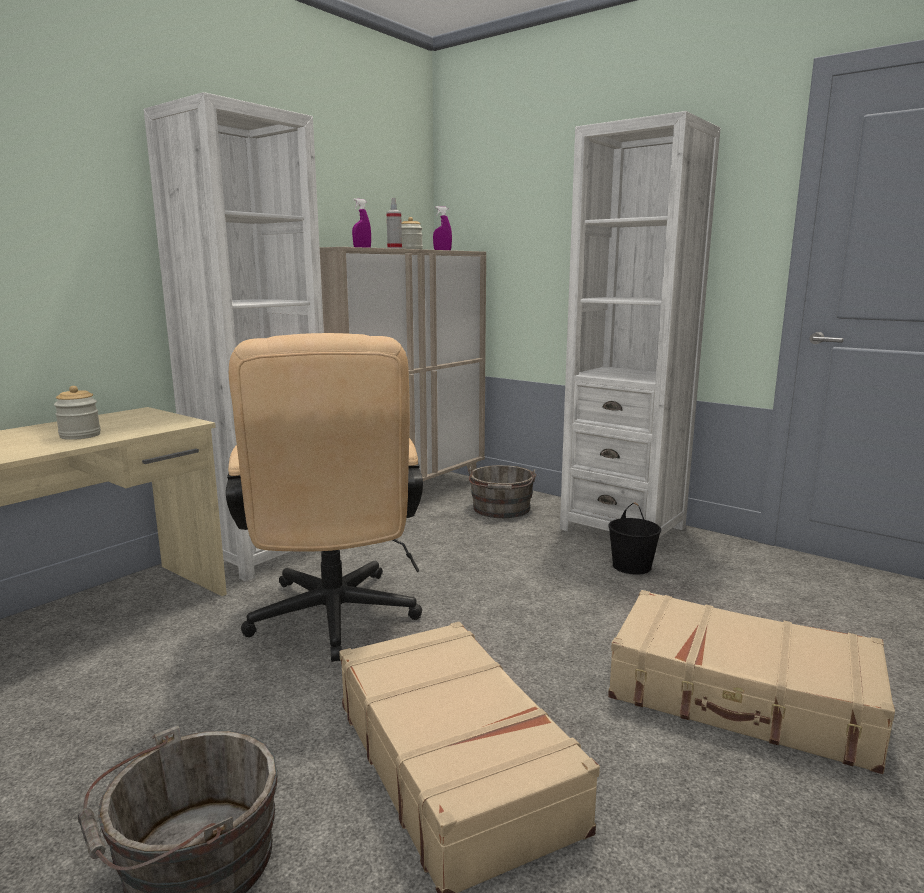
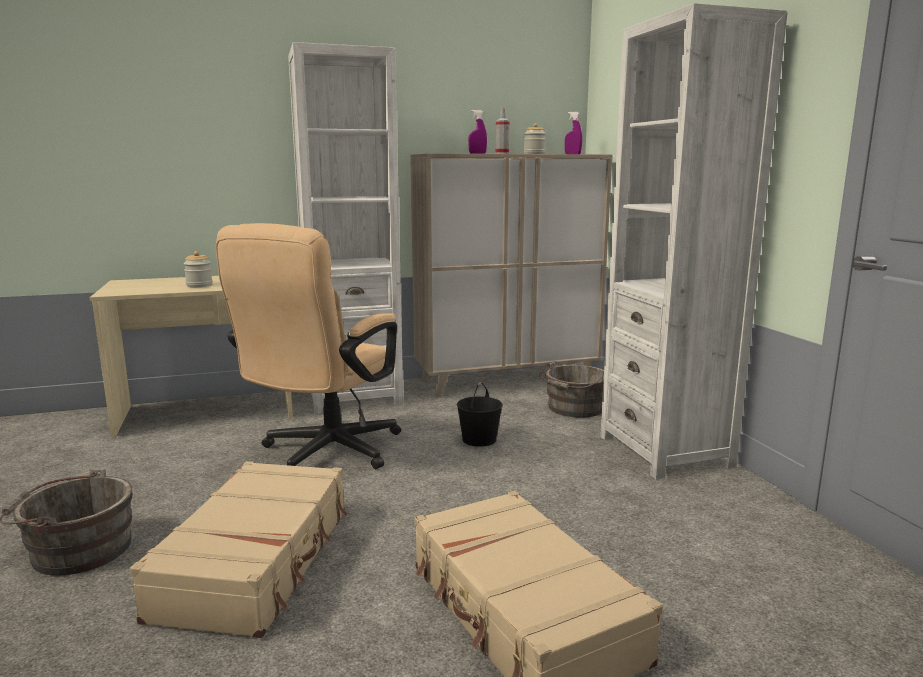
camera: 35 degrees right, 0 degrees up
(632, 566) = (614, 484): black bucket -> black bucket (479, 439)

